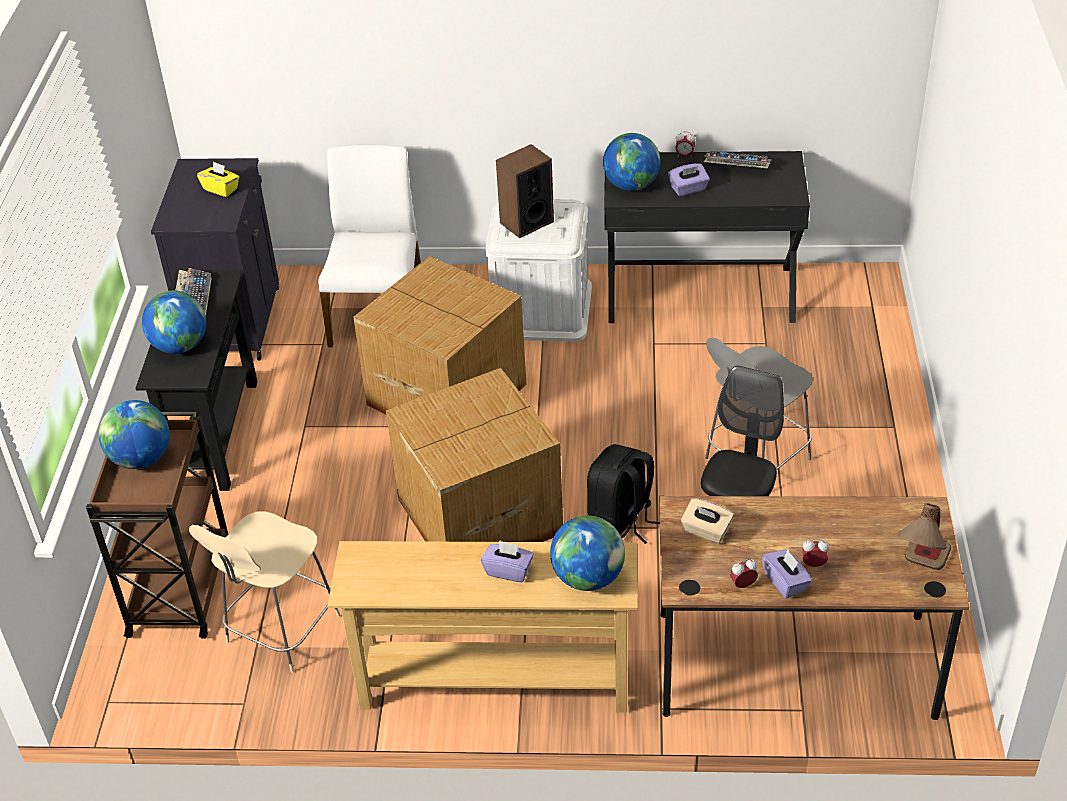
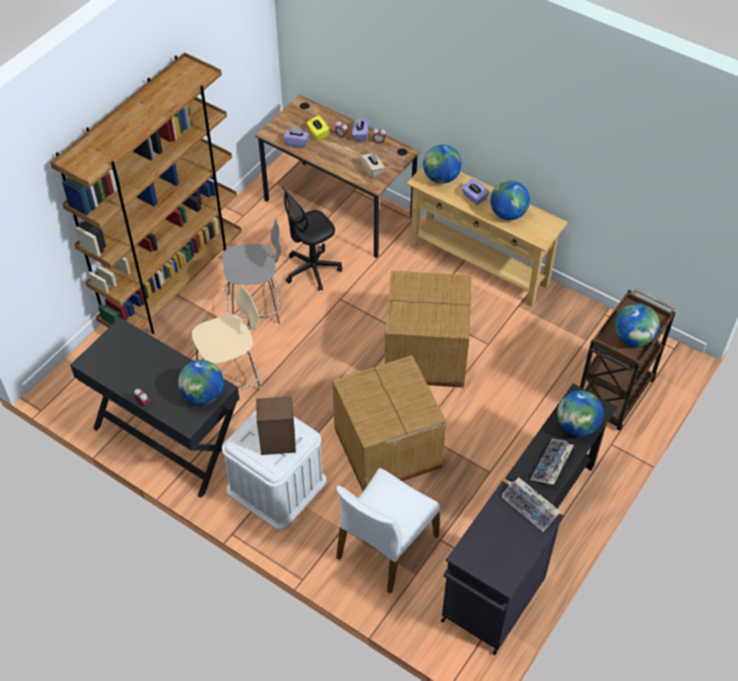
camera: 150 degrees left, 10 degrees up
(221, 189) = (491, 535): yellow tissue box -> yellow tissue box (318, 133)
(280, 631) = (569, 342): beige chair -> beige chair (231, 381)
(434, 570) = (508, 214): none -> globe
(621, 521) = (355, 311): black backpack -> none
(688, 189) = (173, 371): purple tissue box -> purple tissue box (296, 143)
(735, 167) = (125, 373): keyboard -> keyboard (531, 507)
(891, 434) = (173, 285): none -> brown bookcase
(921, 569) = (301, 114): table lamp -> none

